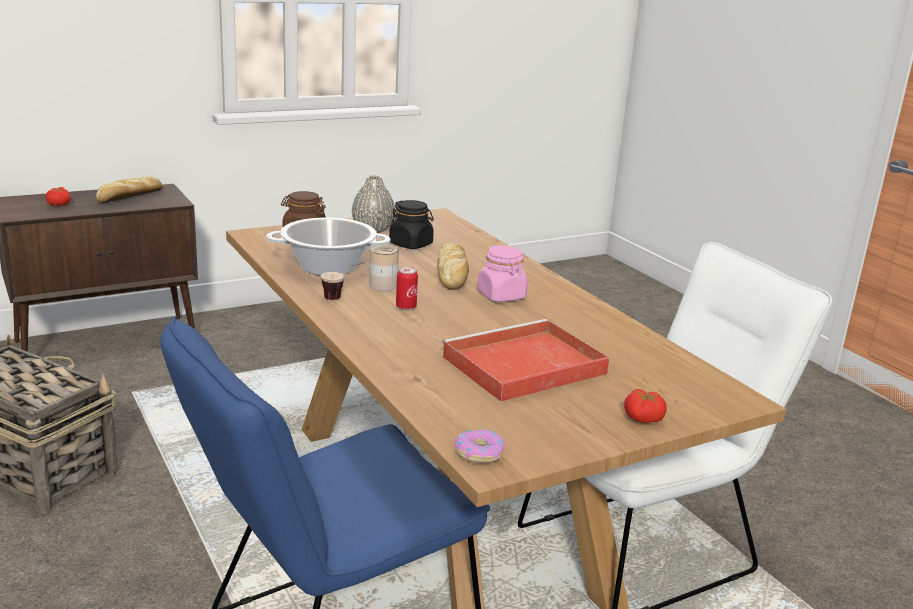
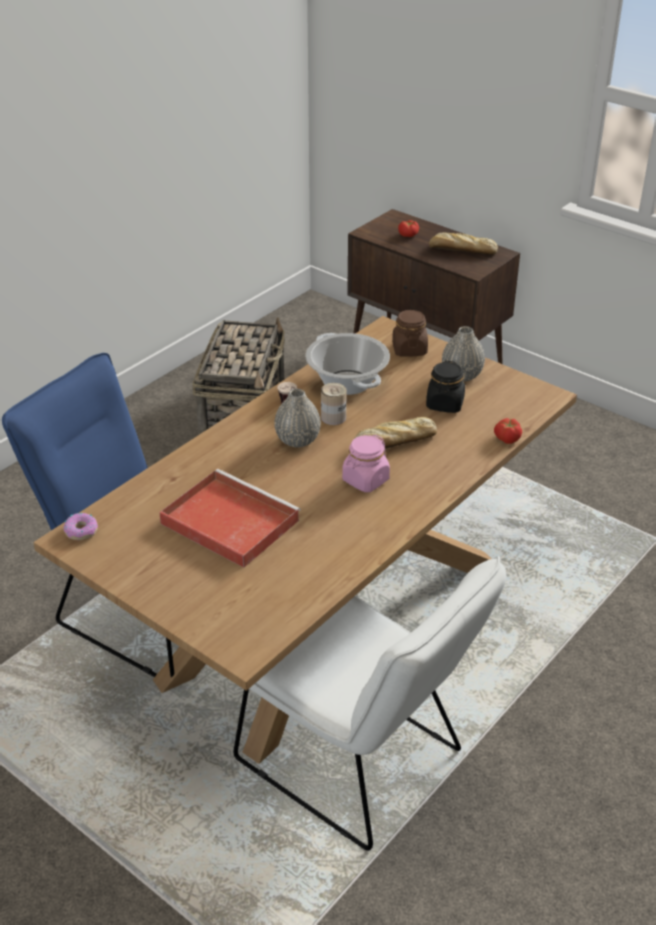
camera: 70 degrees right, 15 degrees up
(406, 307) = (297, 440): can -> grey vase
(643, 419) = (174, 598): tomato -> tomato (507, 438)

